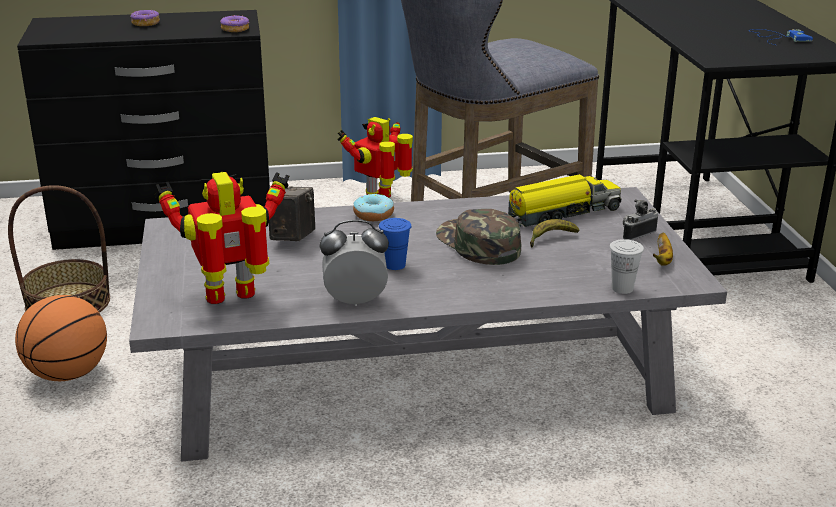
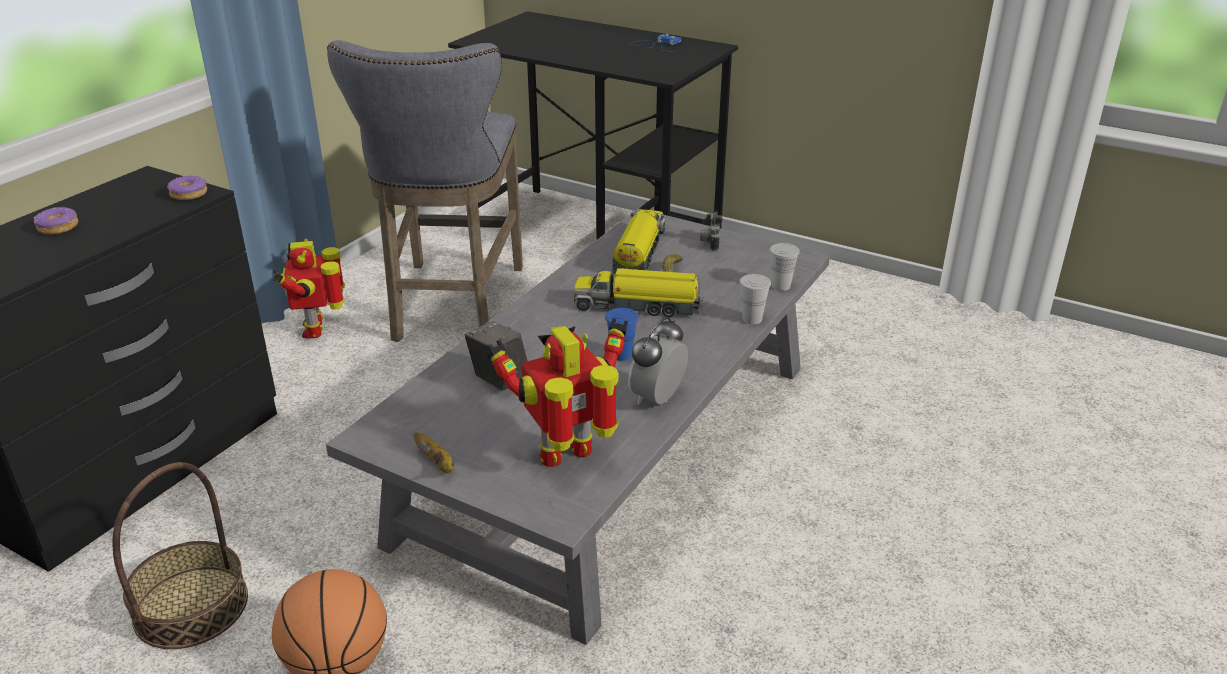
camera: 50 degrees left, 5 degrees up
(233, 297) = (569, 456): toy robot -> toy robot turned 45 degrees clockwise
(373, 215) = (517, 325): donut -> none
(477, 244) = (638, 306): green cap -> toy truck
(541, 295) = (752, 319): none -> white cup
(663, 259) = (760, 253): banana -> banana (437, 464)

